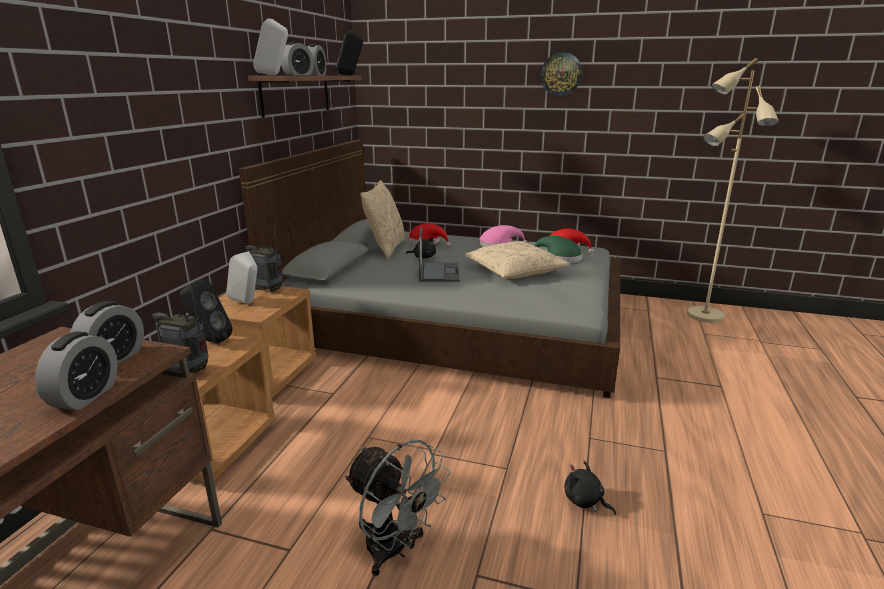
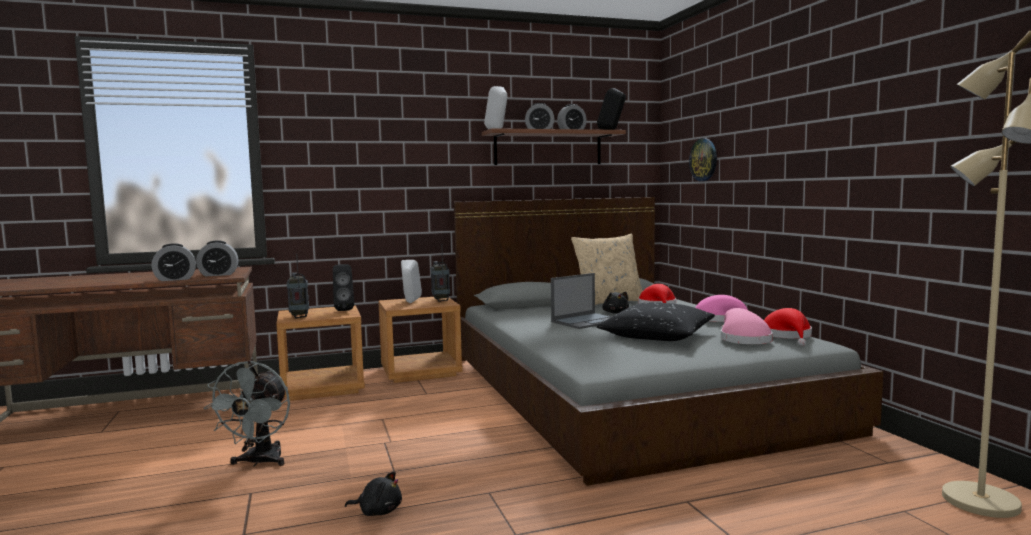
camera: 55 degrees right, 15 degrees down
(515, 270) = (657, 335): beige pillow -> black pillow
(560, 258) = (743, 339): green hat -> pink hat
(561, 74) = (818, 104): wall clock -> wall clock (704, 159)
(585, 501) = (378, 511): black plush toy -> black plush toy turned 90 degrees clockwise

